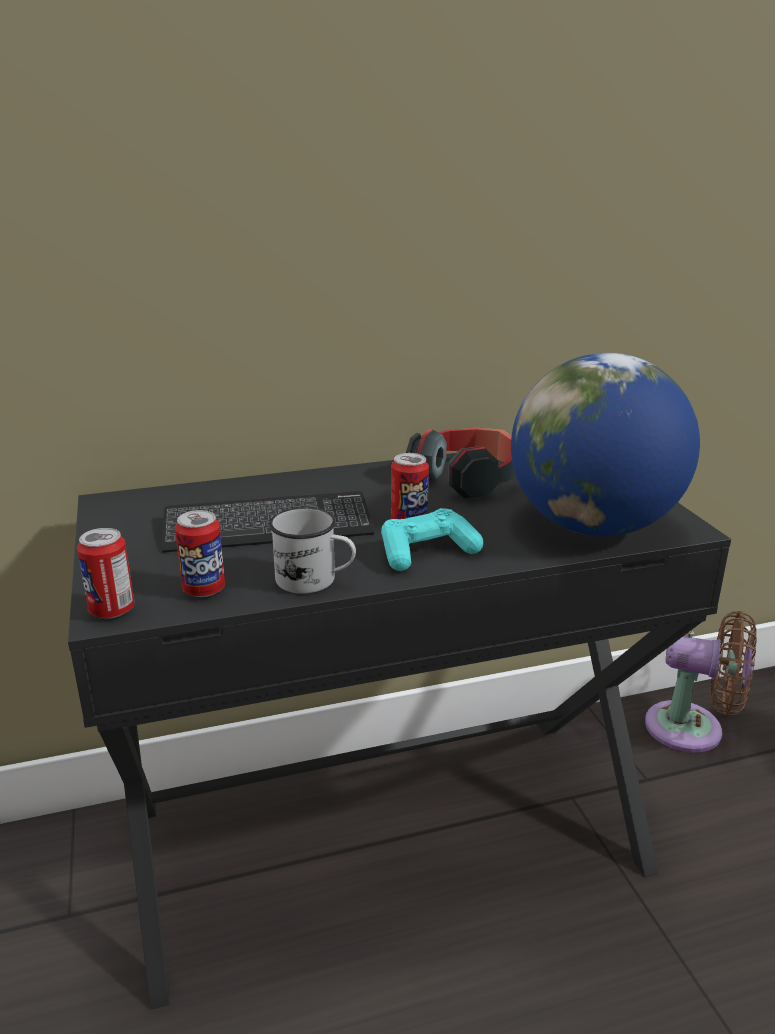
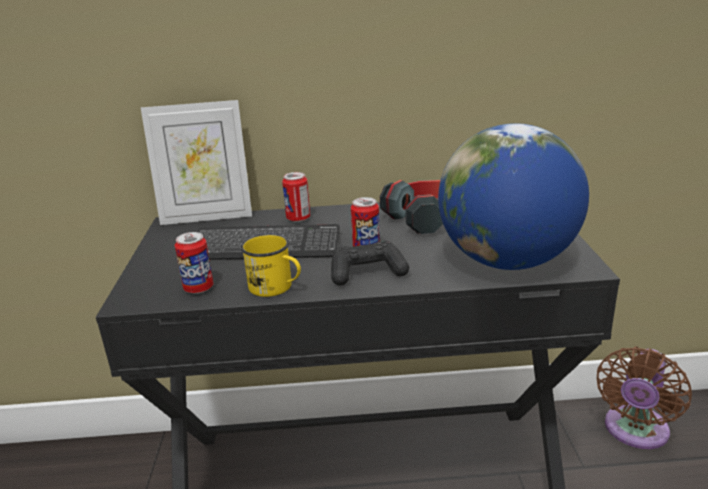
camera: 15 degrees right, 0 degrees up
(112, 610) = (133, 298): can -> can (298, 218)
(159, 490) = (207, 217): none -> picture frame
(315, 580) = (276, 288): white mug -> yellow mug
(427, 552) = (367, 273): turquoise game controller -> black game controller
(692, 729) = (634, 432): brown fan -> brown fan turned 90 degrees clockwise

